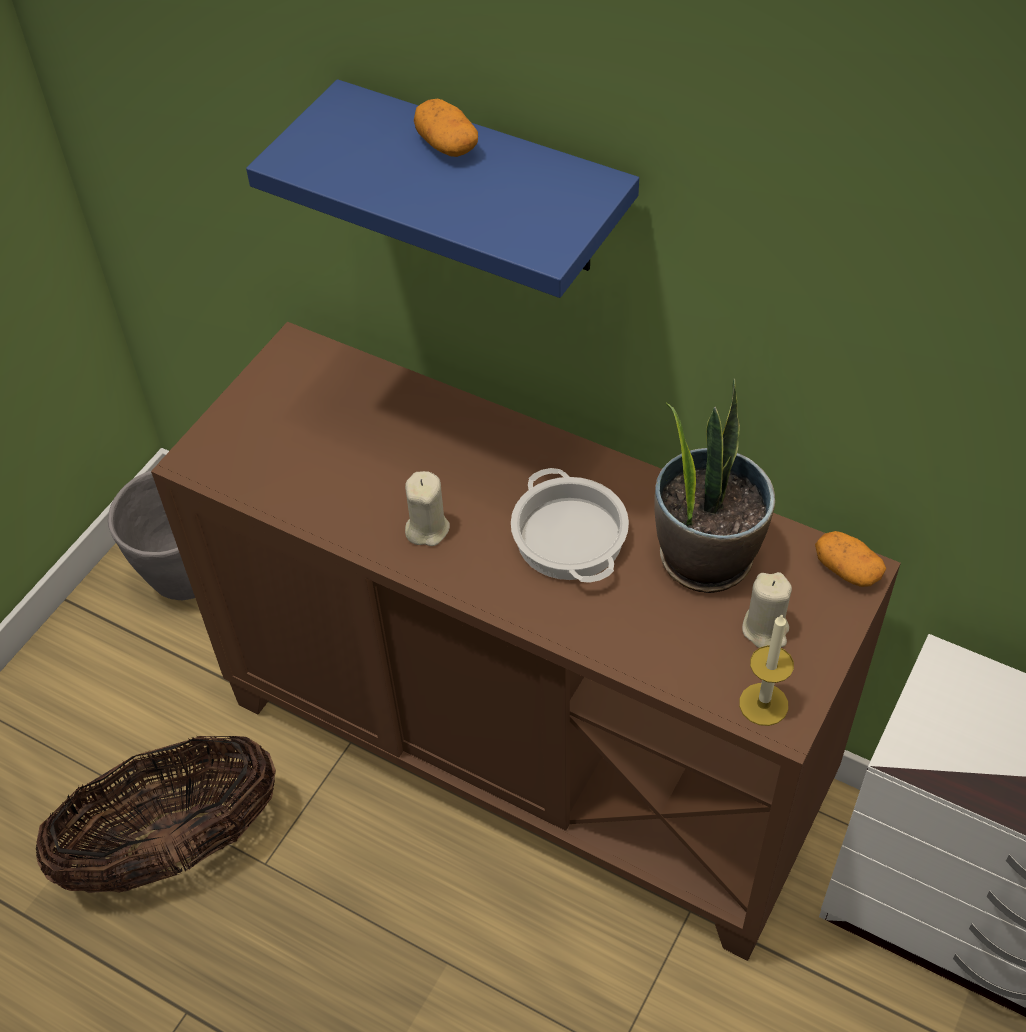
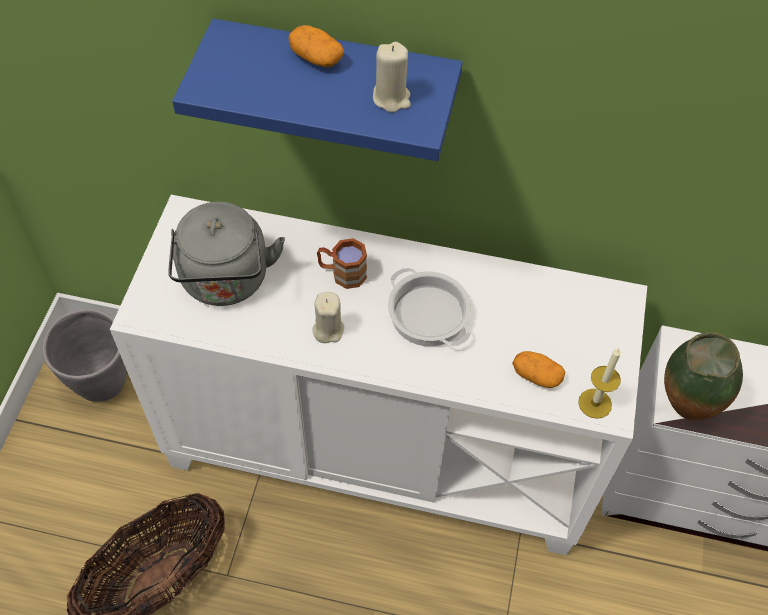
camera: 20 degrees left, 5 degrees up
(317, 442) = (226, 282): none -> grey kettle
(472, 461) = (342, 273): none -> brown mug
(526, 745) = (380, 447): brown cabinet -> white cabinet
(705, 556) = (523, 308): potted plant -> none
(765, 629) = (578, 351): beige candle -> beige candle (391, 98)
(846, 570) = (616, 298): potato -> potato (536, 375)
(920, 757) = (683, 410): none -> vase

